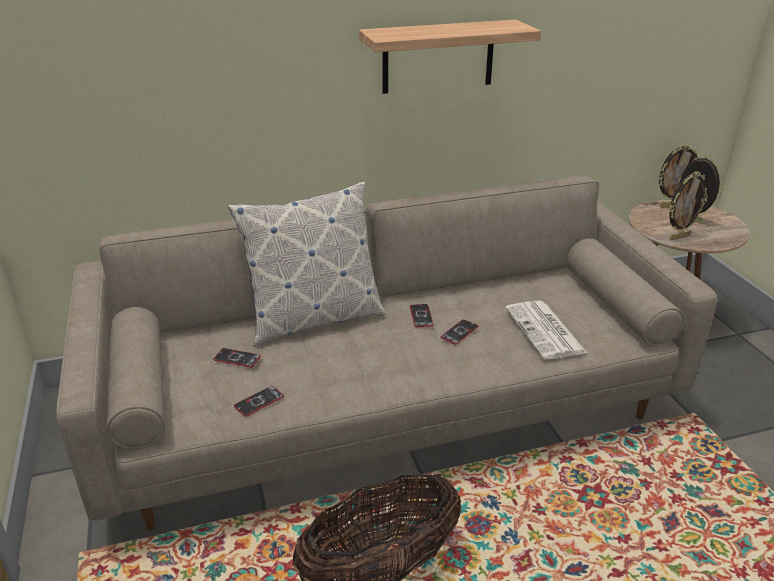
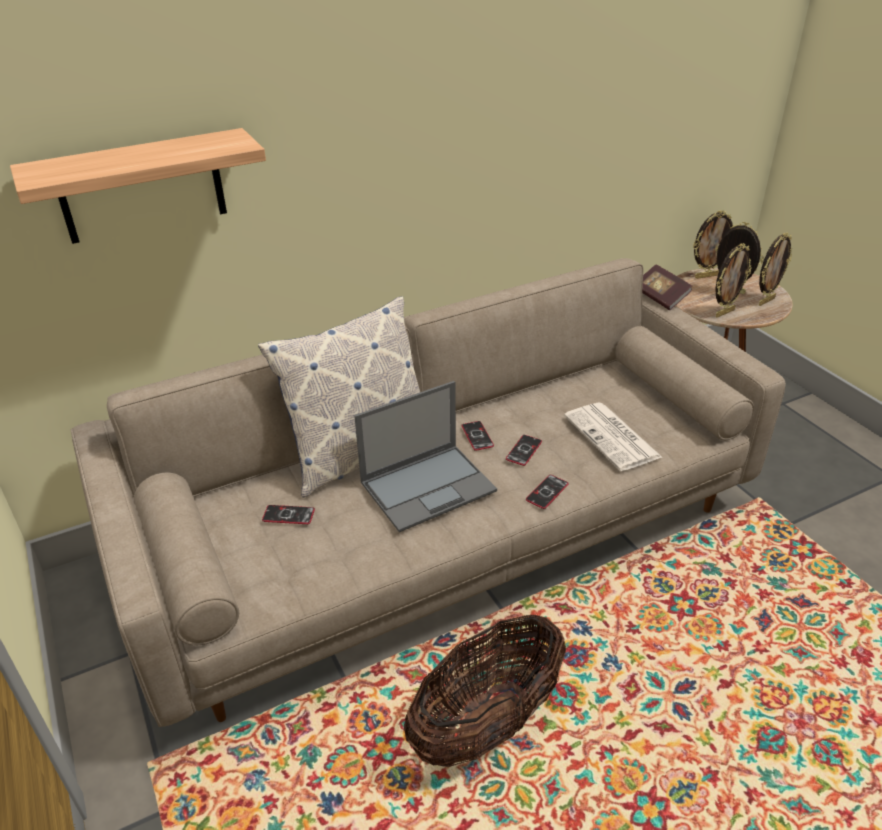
camera: 10 degrees left, 5 degrees up
(259, 402) = (330, 564): phone -> phone (547, 492)
(365, 350) = (429, 486): none -> laptop
(438, 57) = (463, 142): shelf -> shelf (142, 187)
(616, 215) = (660, 297): none -> book
(723, 231) = (765, 301): none -> picture frame

